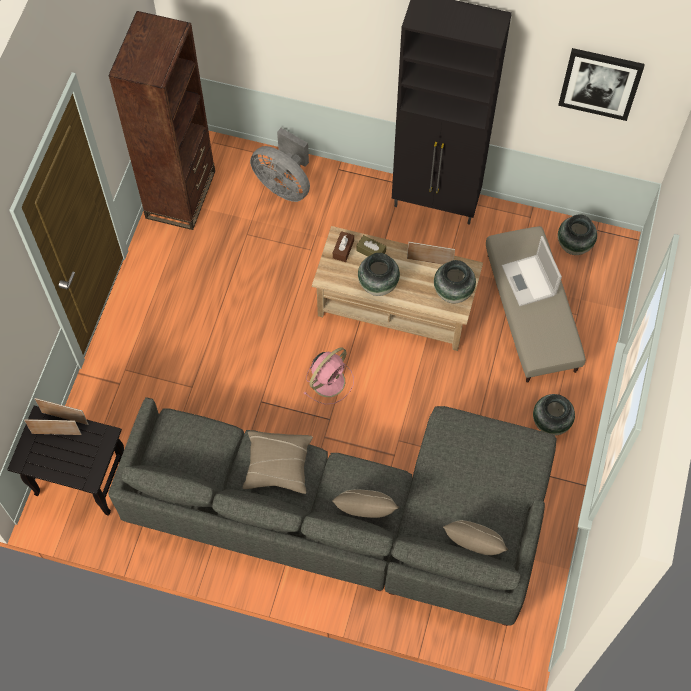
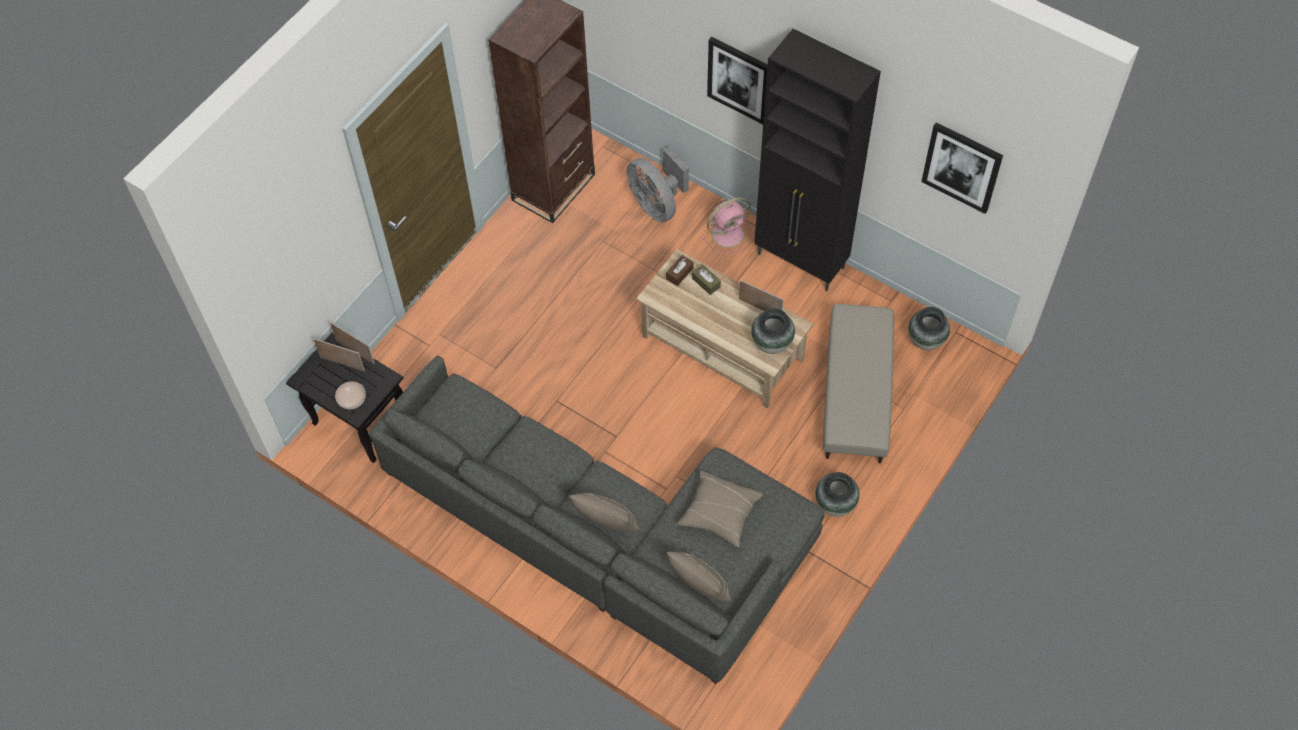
camera: 20 degrees right, 5 degrees down
(79, 467) = (352, 399): none -> bowl
(278, 466) = (539, 456): beige pillow -> beige pillow (719, 514)
(329, 380) = (630, 400): pink fan -> pink fan (729, 233)
(355, 51) = (739, 80): none -> picture
(378, 285) = (700, 316): vase -> none
(529, 281) = (859, 358): laptop -> none

